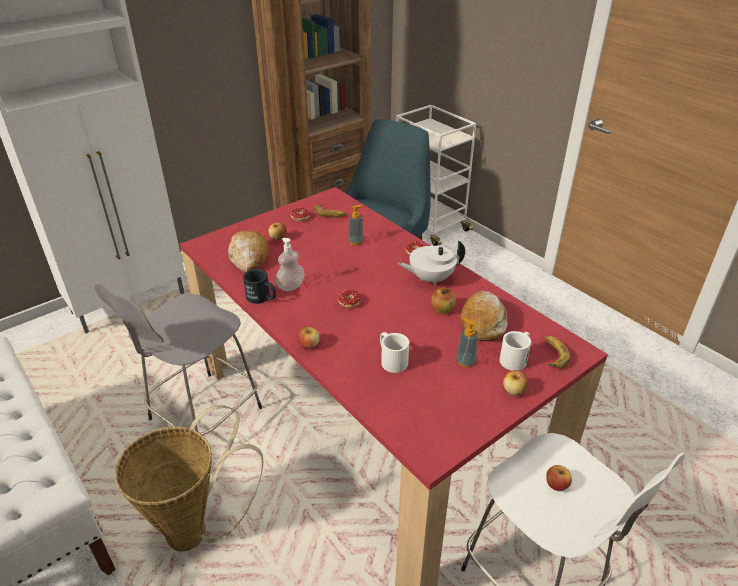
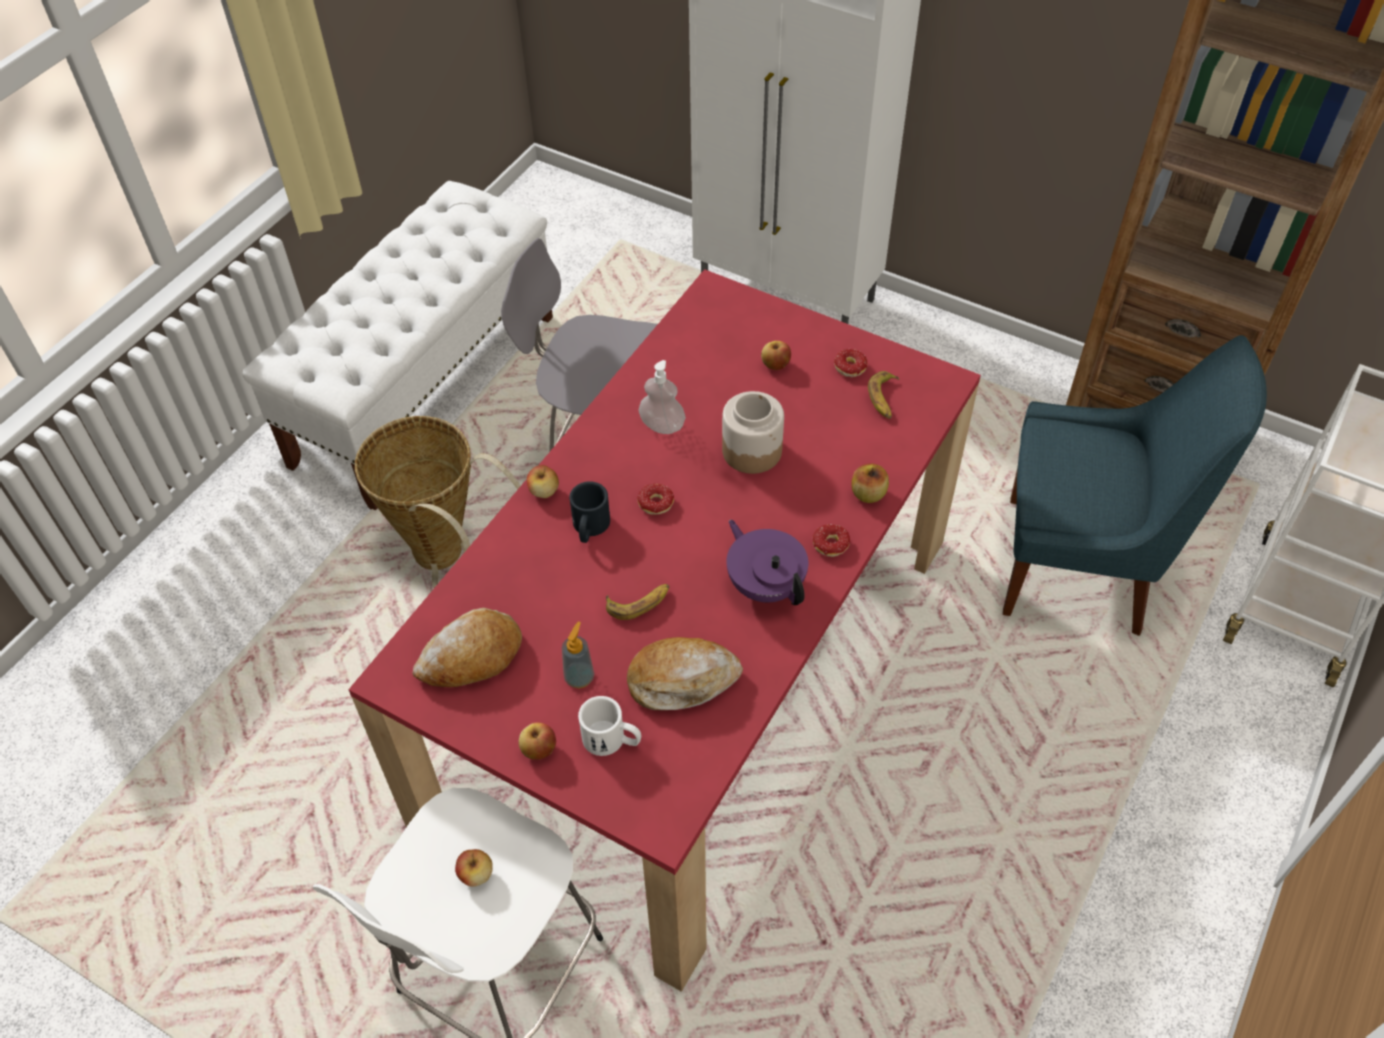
camera: 70 degrees right, 15 degrees up
(249, 257) = (709, 354): bread -> bread (472, 657)
(262, 298) = (621, 406): black mug -> black mug (589, 528)
(334, 260) = (752, 450): none -> jar
(356, 242) = (819, 459): soap dispenser -> none
(391, 359) = (550, 589): white mug -> none
(430, 278) = (765, 584): white teapot -> purple teapot
(442, 309) = (690, 620): apple -> apple (868, 494)
(553, 354) = (641, 790): banana -> banana (639, 603)

